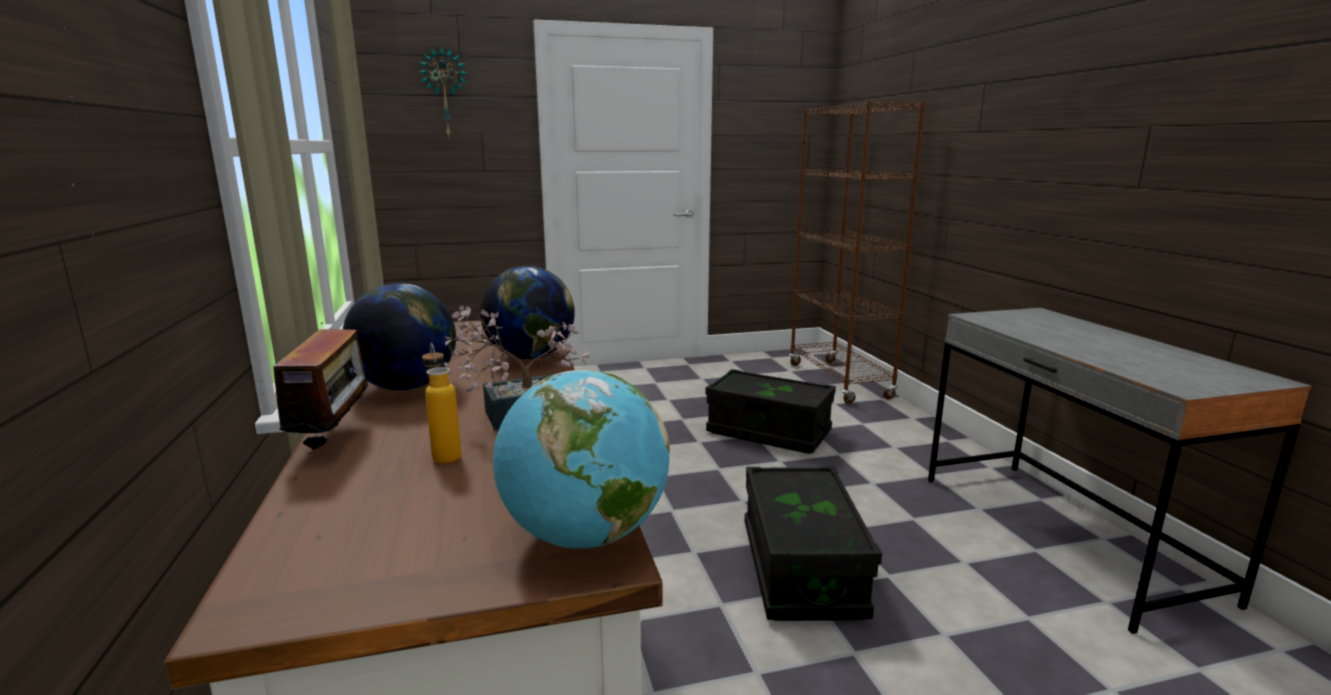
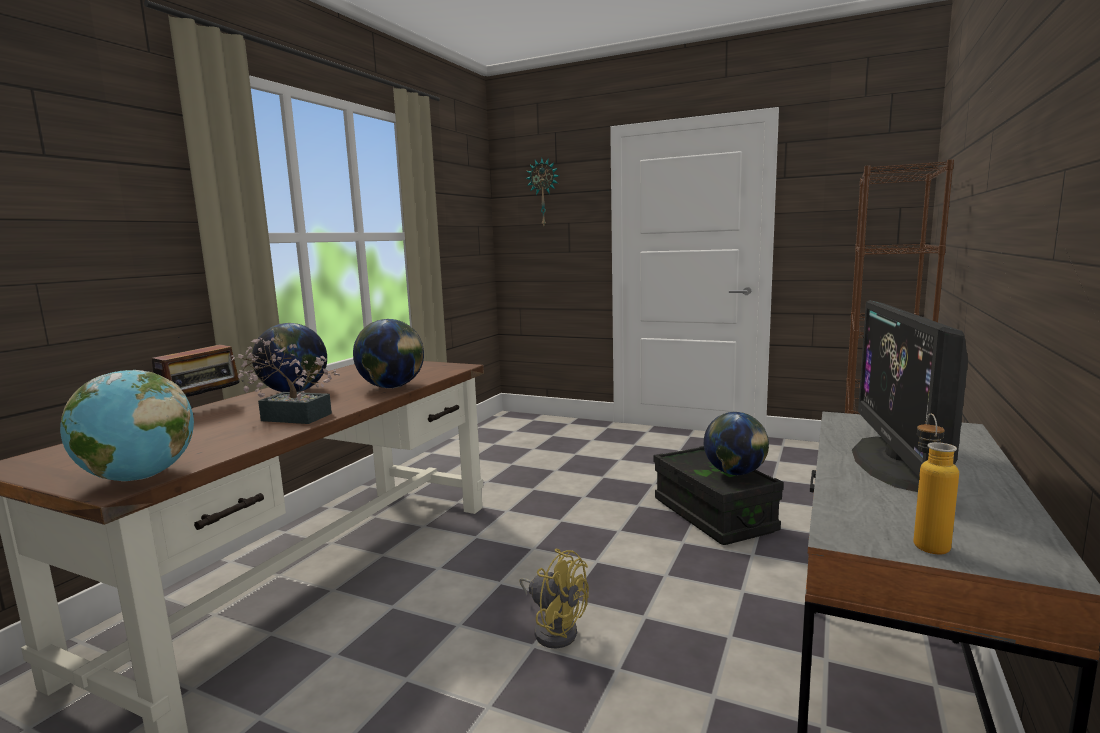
camera: 40 degrees right, 5 degrees down
(444, 454) = (213, 426): bottle -> bottle (926, 541)
(793, 387) = (735, 473): none -> globe
(801, 569) = (554, 629): black storage box -> yellow fan
(1080, 340) = (896, 463): none -> monitor

